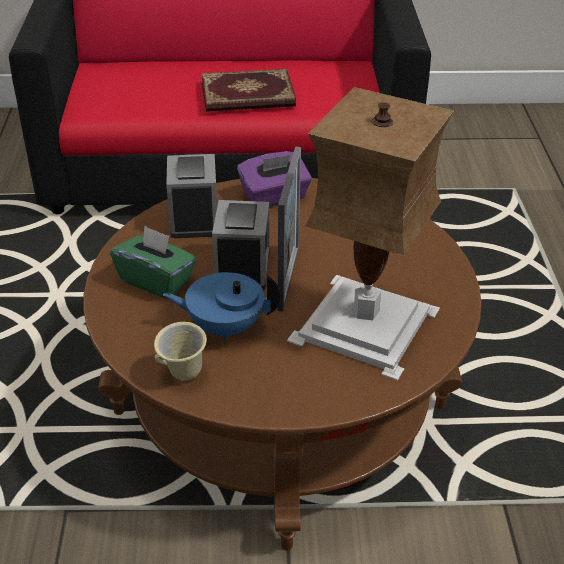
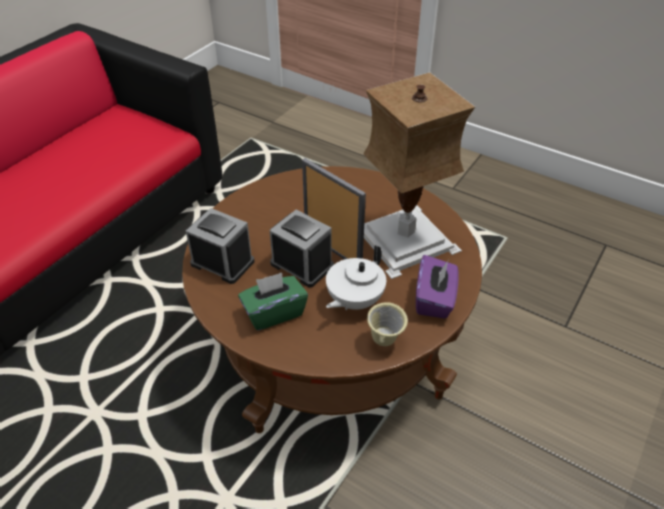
camera: 55 degrees left, 5 degrees up
(224, 327) = (354, 300): blue teapot -> white teapot
(248, 96) = (86, 173): book -> none
(274, 197) = (241, 215): purple tissue box -> purple tissue box (434, 300)

